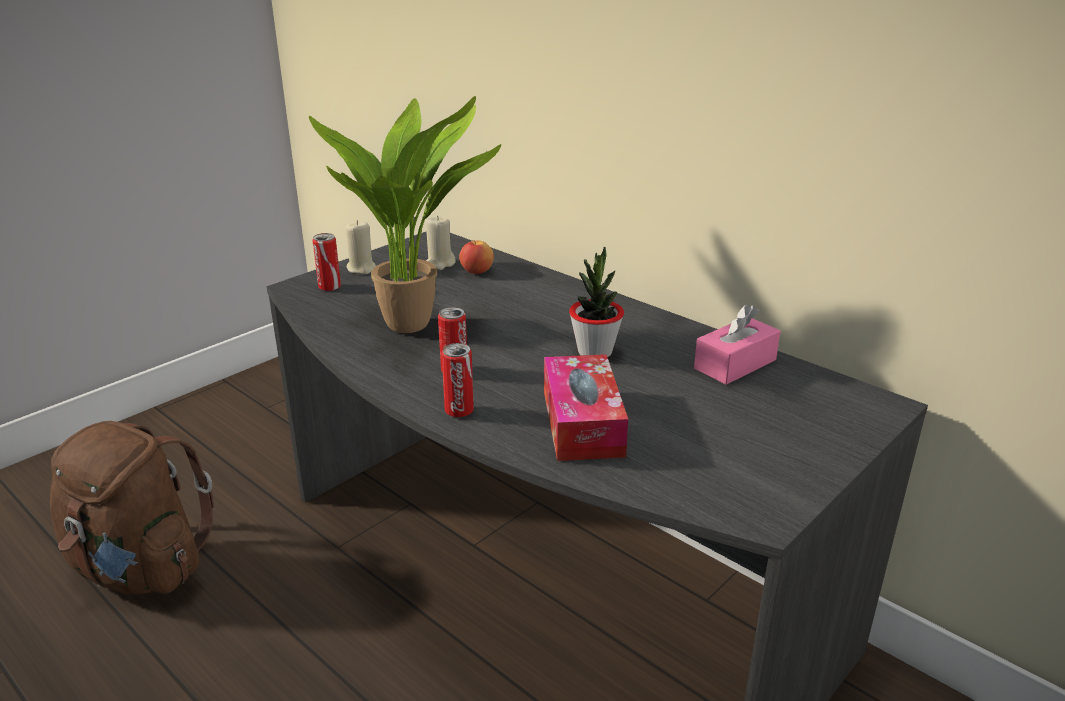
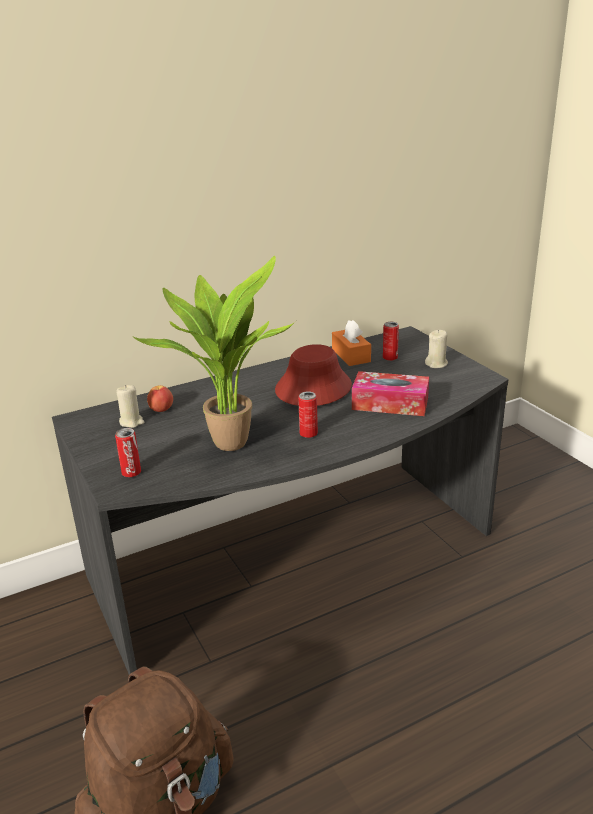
camera: 70 degrees left, 0 degrees up
(362, 269) = (107, 456): beige candle -> beige candle (436, 364)
(459, 411) = (359, 437): can -> can (390, 358)
(594, 352) = (313, 388): potted plant -> red hat
(735, 364) = (351, 355): pink tissue box -> orange tissue box

